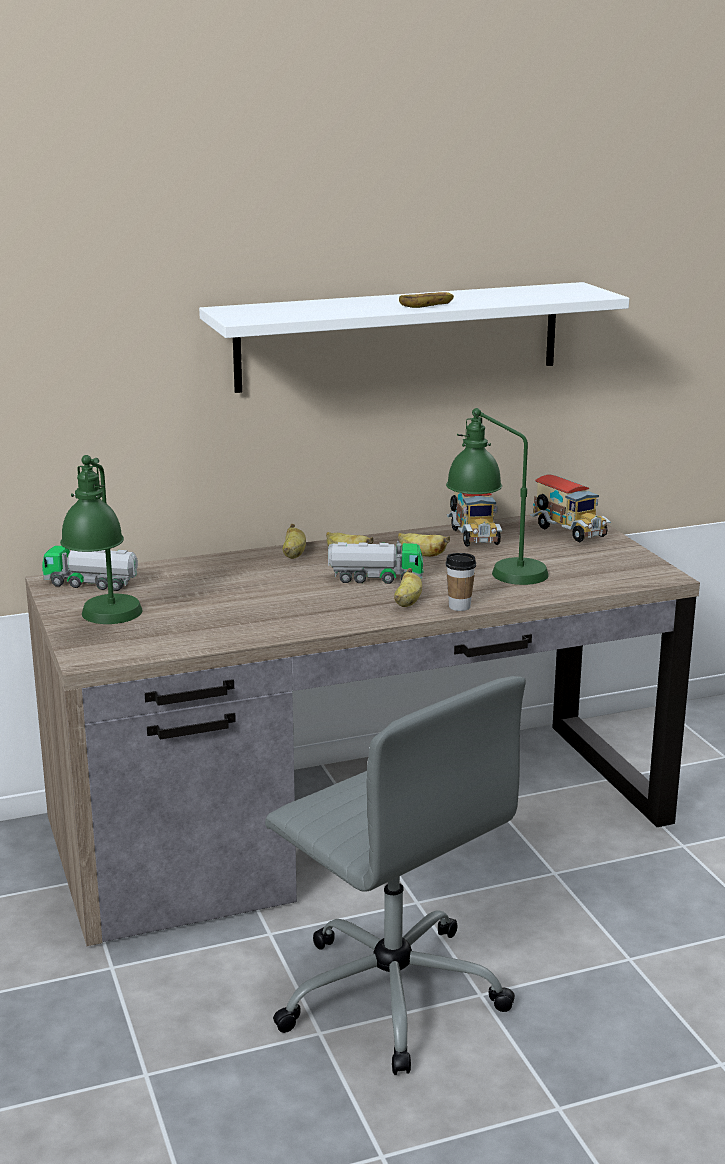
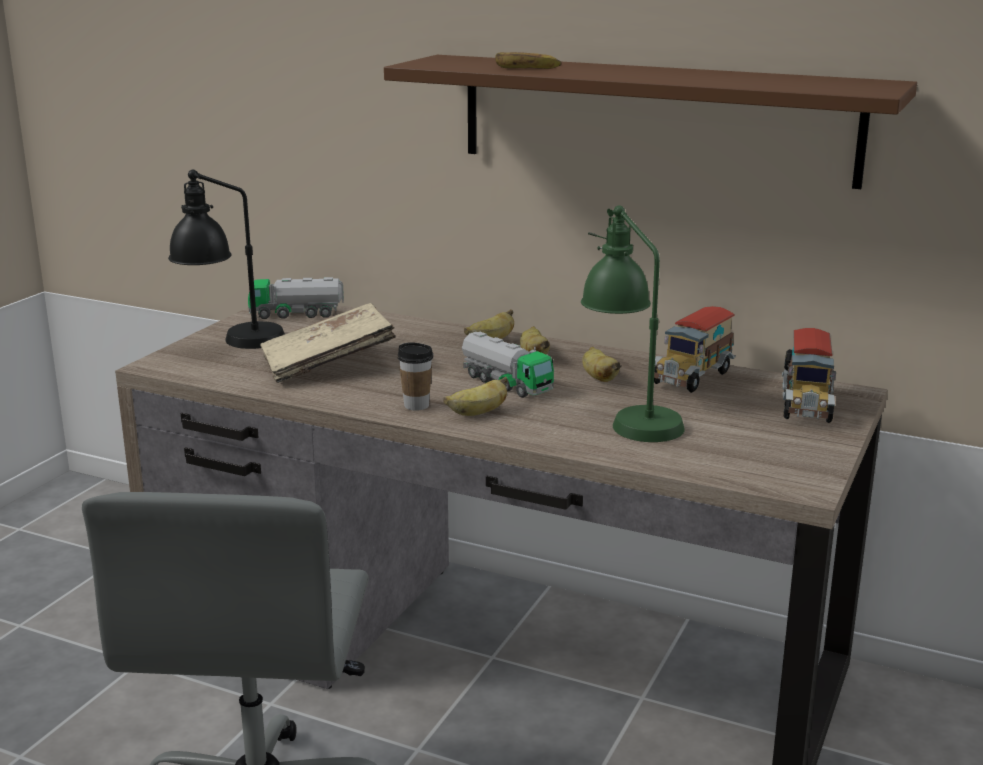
camera: 45 degrees right, 0 degrees up
(92, 584) = (297, 314): toy truck -> toy truck turned 60 degrees counterclockwise
(106, 623) = (232, 344): green table lamp -> black table lamp
(222, 609) = (327, 364): none -> beige book
(399, 336) = (655, 119): white shelf -> brown shelf
(427, 304) = (633, 75): banana -> banana (527, 67)
(459, 607) = (513, 434): cup -> cup (416, 405)

